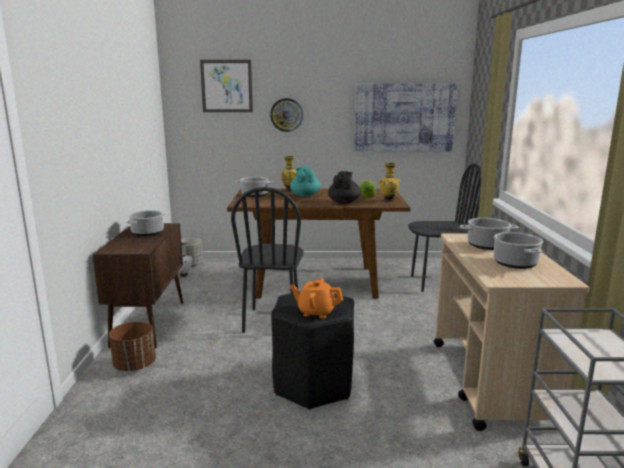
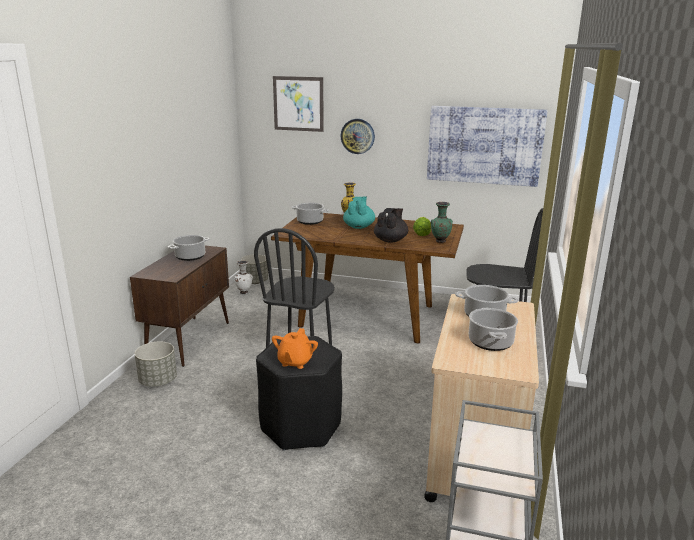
camera: 15 degrees right, 5 degrees up
(135, 365) = (158, 381): brown planter -> grey planter
(316, 312) = (295, 362): orange teapot -> orange teapot turned 105 degrees counterclockwise
(388, 200) = (440, 242): yellow vase -> green vase

